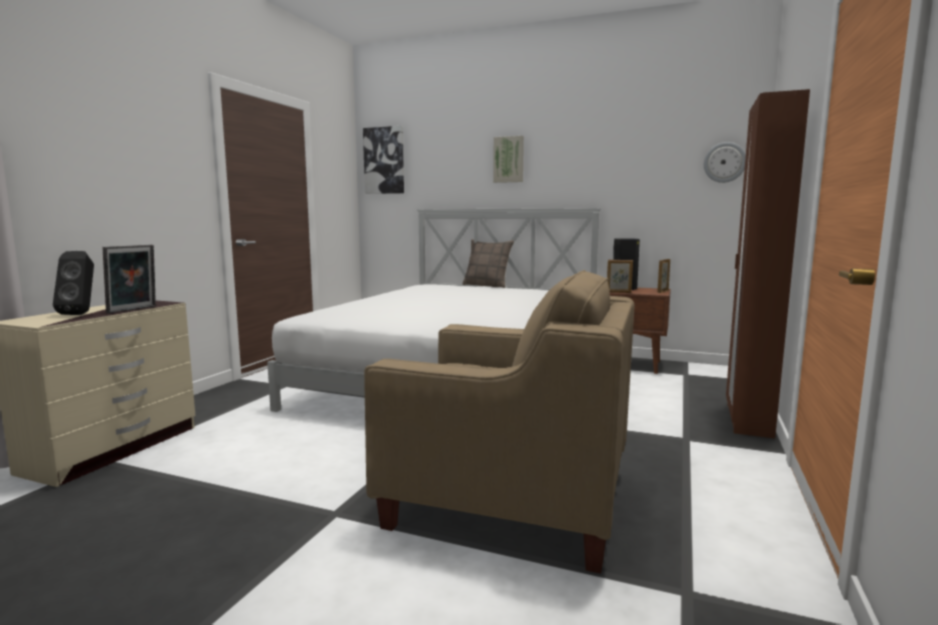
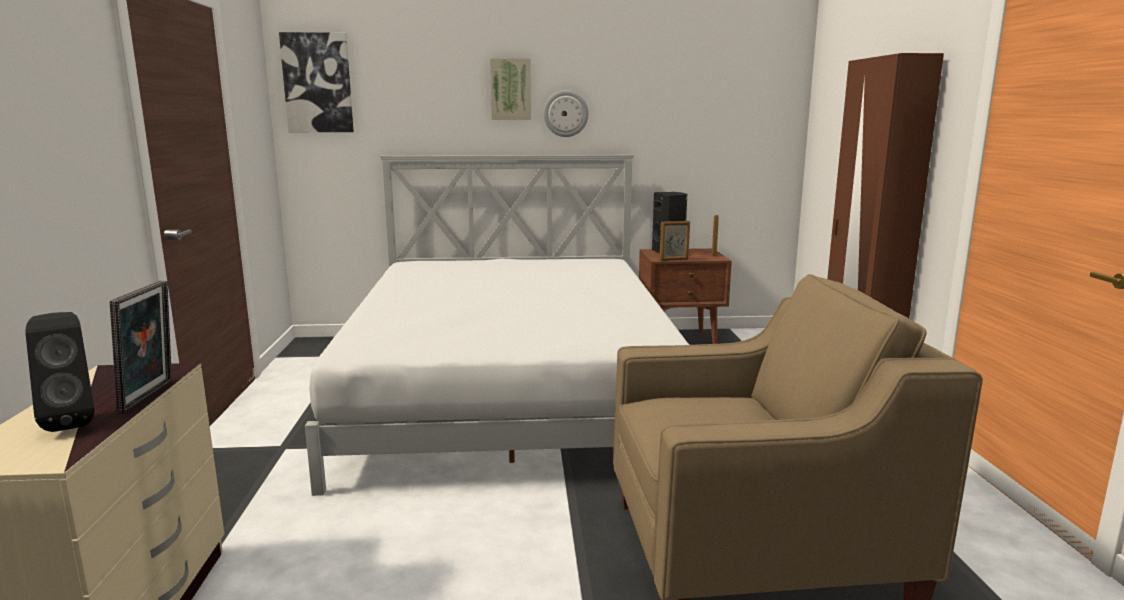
camera: 25 degrees left, 5 degrees up
(487, 285) = (492, 258): pillow -> none
(724, 162) = (767, 102): wall clock -> wall clock (565, 113)

